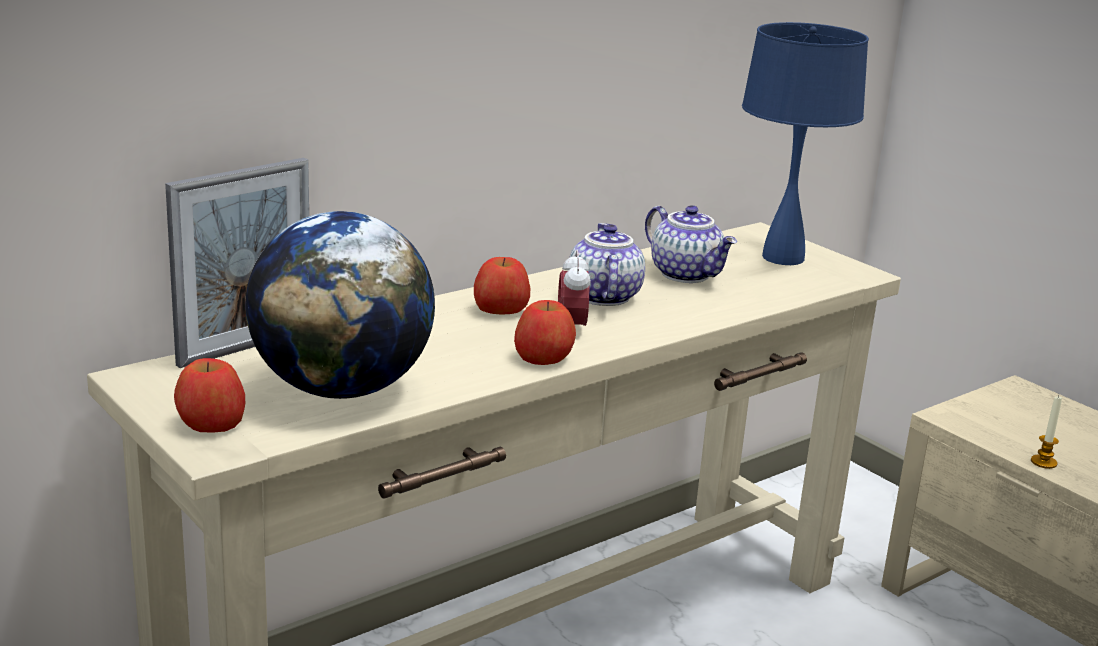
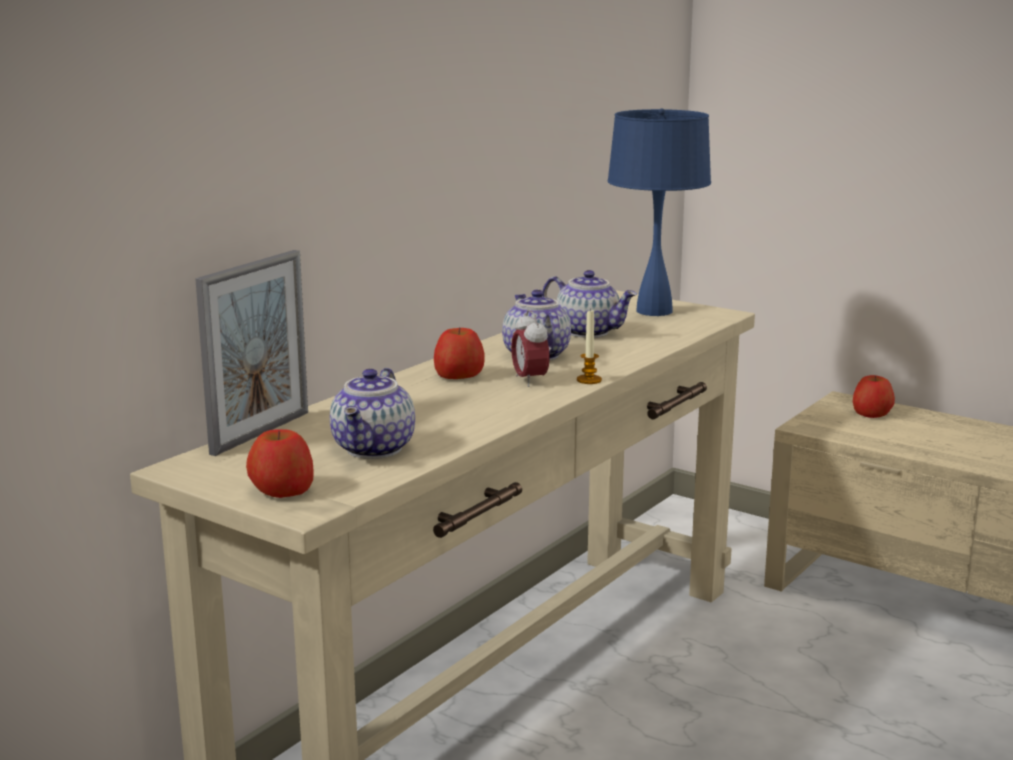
camera: 15 degrees left, 5 degrees down
(342, 389) = (375, 449): globe -> teapot
(543, 357) = (525, 403): apple -> apple (871, 413)
(1043, 462) = (895, 446): candle -> candle (589, 380)

